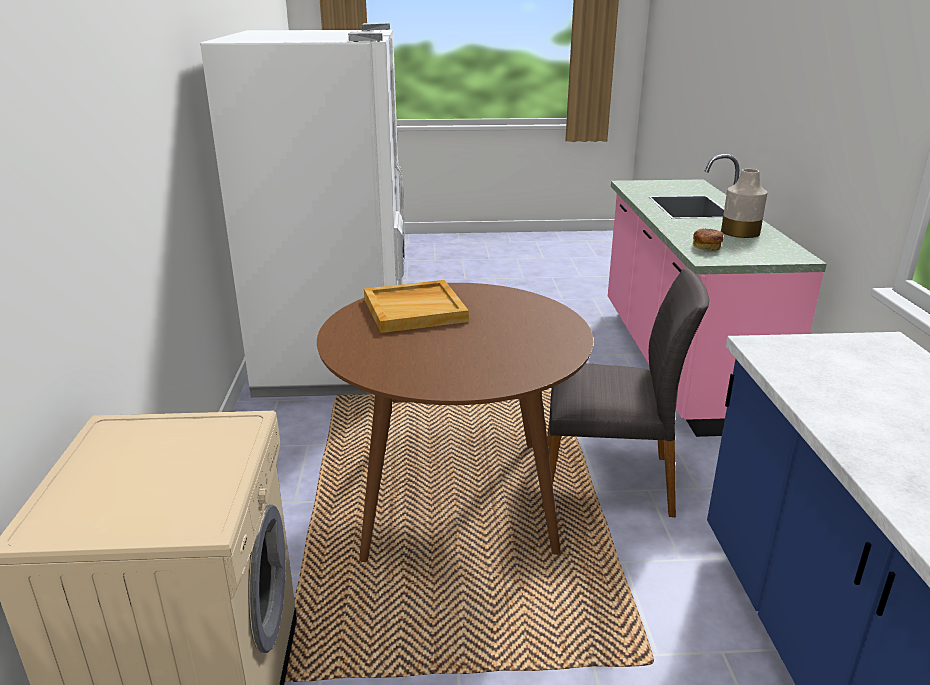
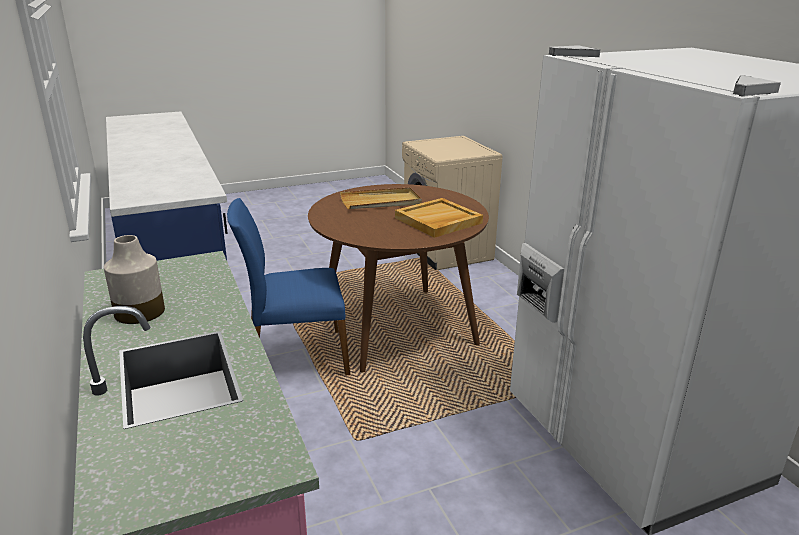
camera: 160 degrees right, 0 degrees up
(466, 353) = (381, 202): none -> beige tray
(608, 480) = (296, 357): grey chair -> blue chair
(706, 247) = (199, 276): bread -> none

